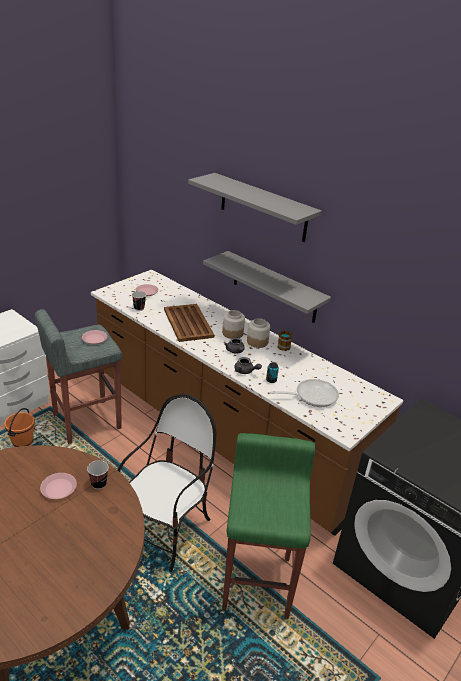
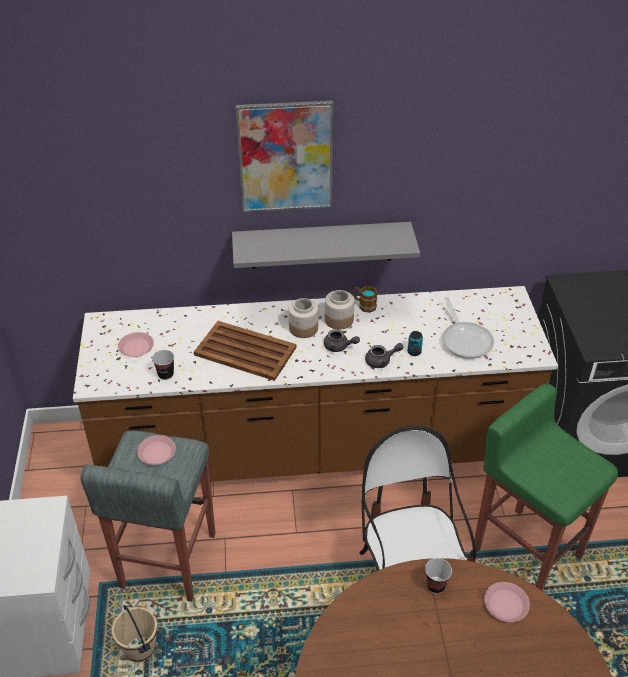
camera: 45 degrees left, 10 degrees up
(22, 442) = (139, 649): orange bucket -> beige bucket
(58, 488) = (415, 625): pink plate -> pink plate (505, 604)
(263, 207) = (285, 157): grey shelf -> picture
(312, 396) = (465, 340): frying pan -> frying pan turned 135 degrees clockwise

